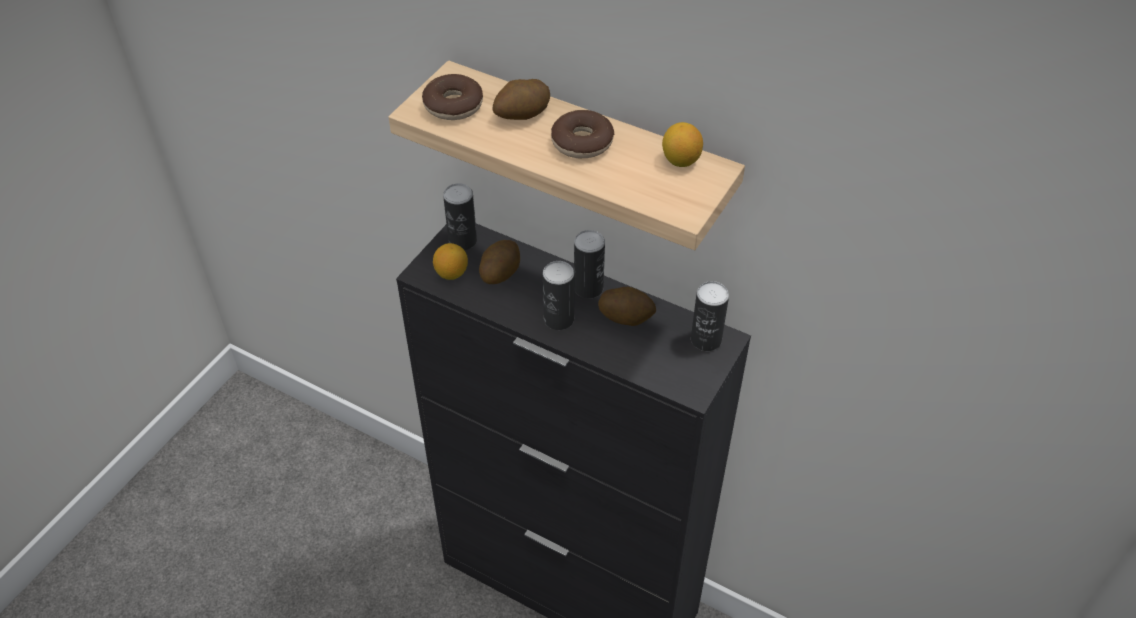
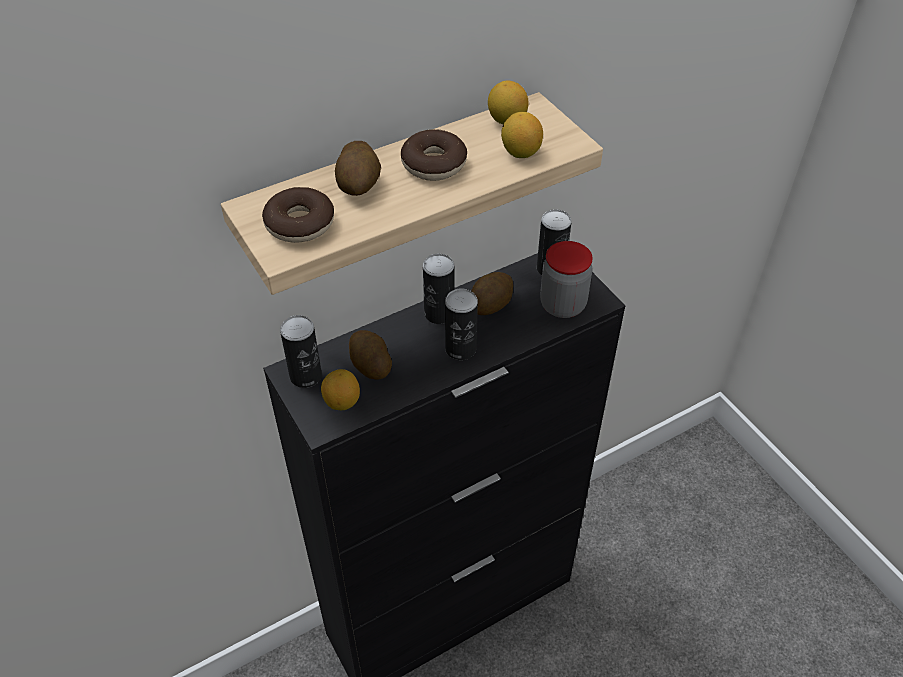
camera: 60 degrees left, 0 degrees up
(642, 185) = (520, 152): none -> lemon
(665, 367) = (562, 305): none -> jar

